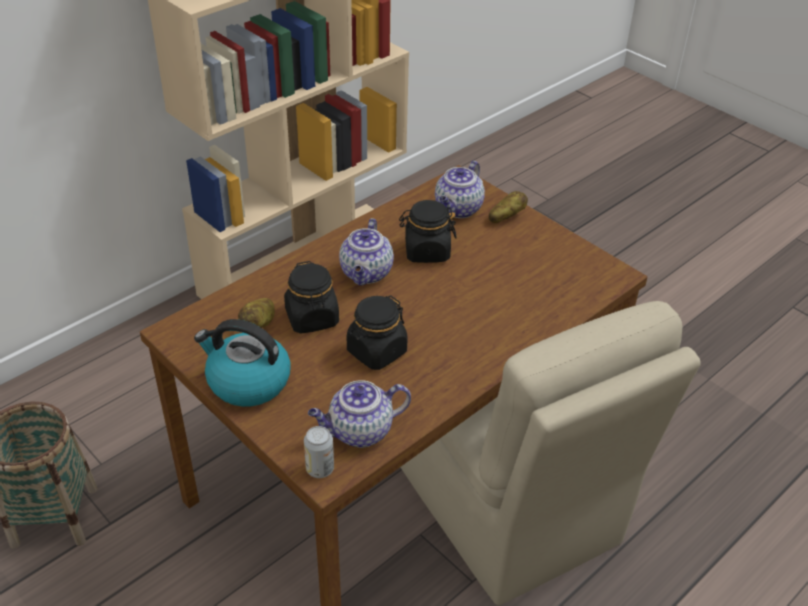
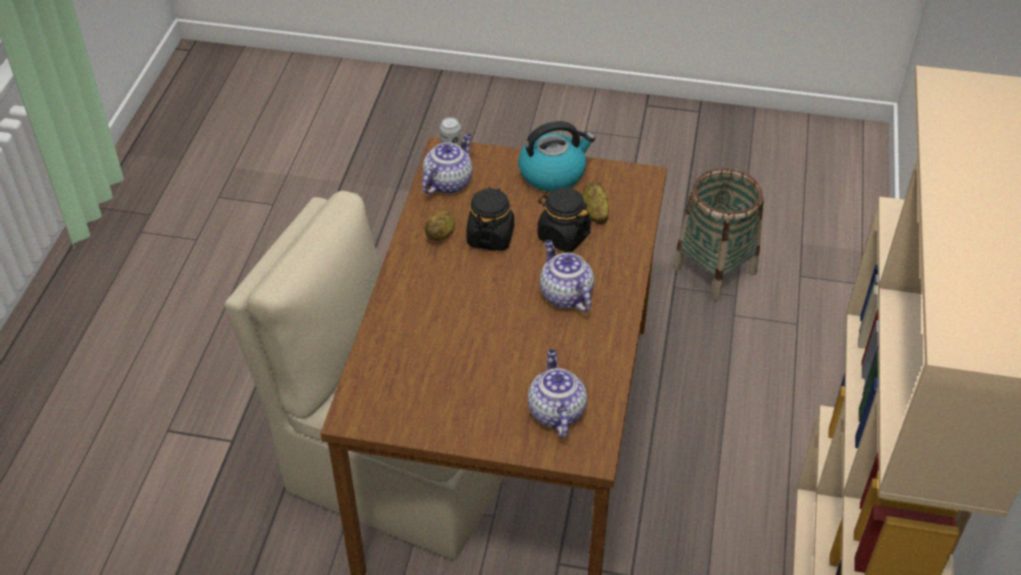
camera: 145 degrees right, 5 degrees up
(426, 251) = (538, 345): black jar -> none
(506, 217) = (502, 429): potato -> potato (441, 234)

